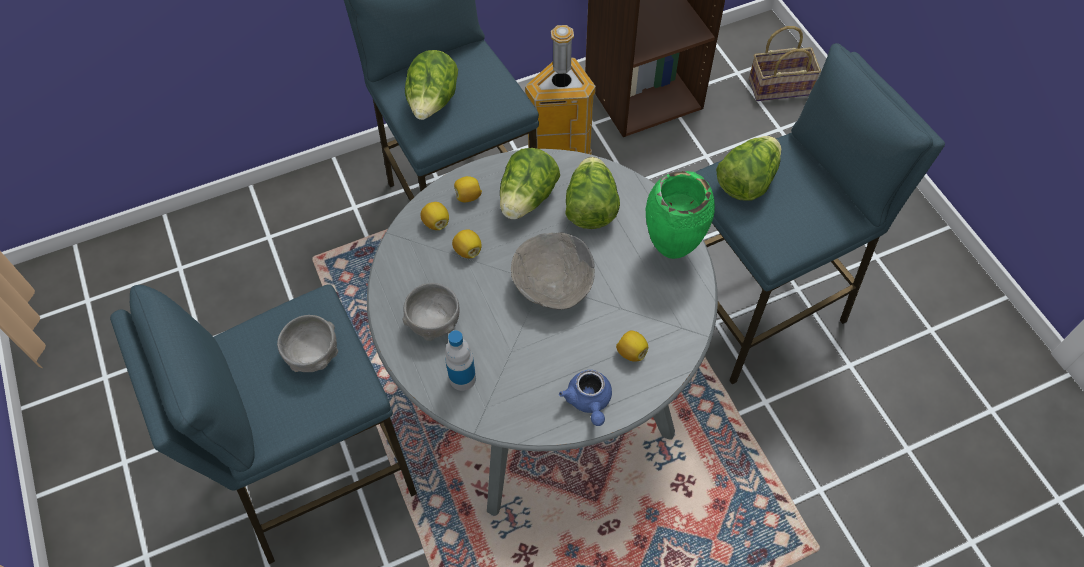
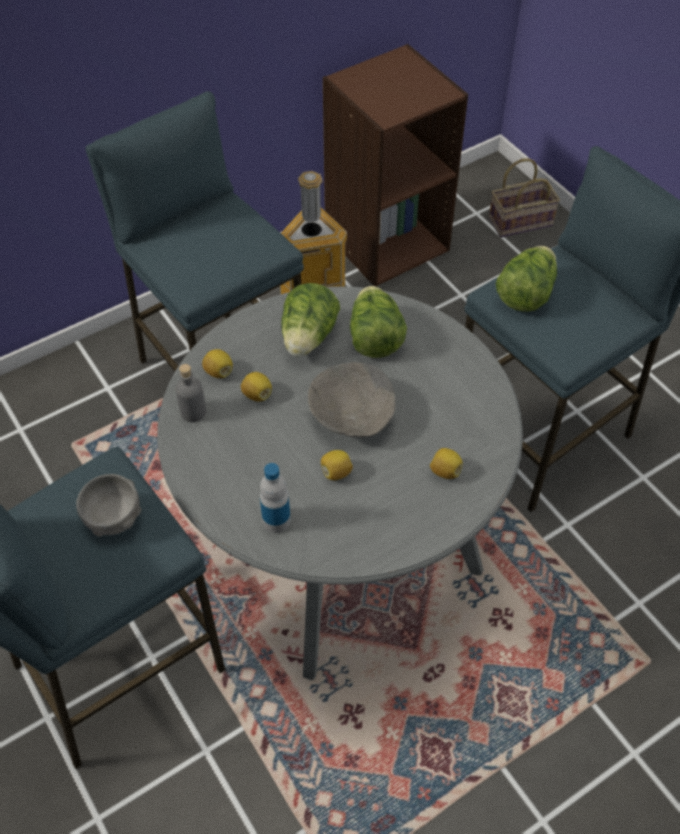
camera: 10 degrees left, 5 degrees down
(405, 260) = (193, 412): none -> grey bottle
(433, 103) = (194, 256): lettuce -> none
(433, 322) = (235, 469): grey bowl -> none
(468, 196) = (247, 342): lemon -> lemon (336, 472)
(589, 402) = (412, 525): blue teapot -> none
(670, 250) = (464, 368): green vase -> none

